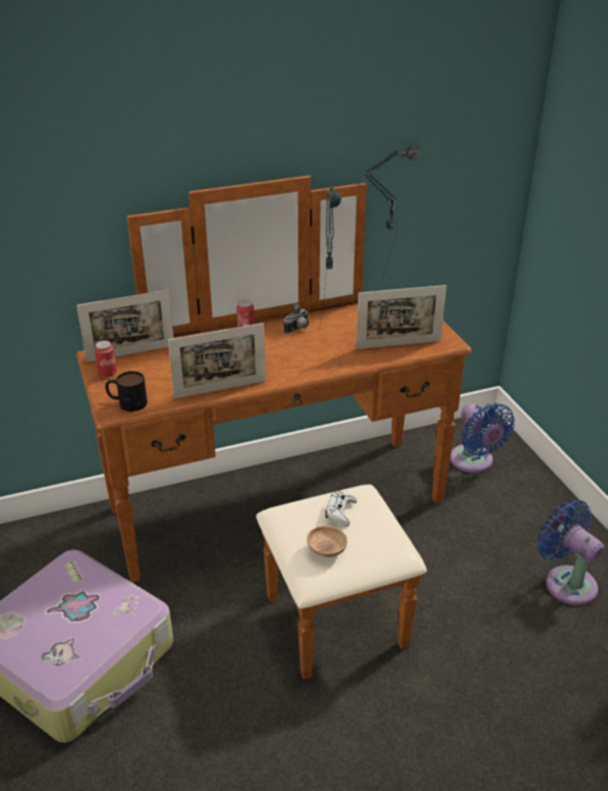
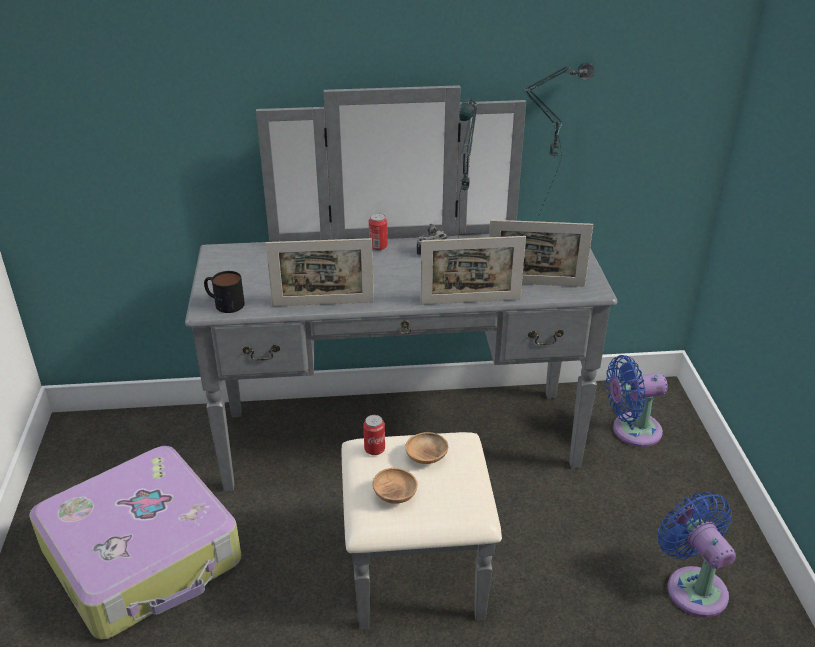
camera: 15 degrees right, 0 degrees up
(107, 373) = (219, 270): can -> can (374, 449)
(131, 353) = (251, 254): picture frame -> picture frame (470, 301)
(291, 528) = (405, 466): brown dresser -> grey dresser
(340, 512) = (426, 457): white game controller -> brown bowl
(474, 462) = (631, 431): blue fan -> blue fan turned 90 degrees clockwise

